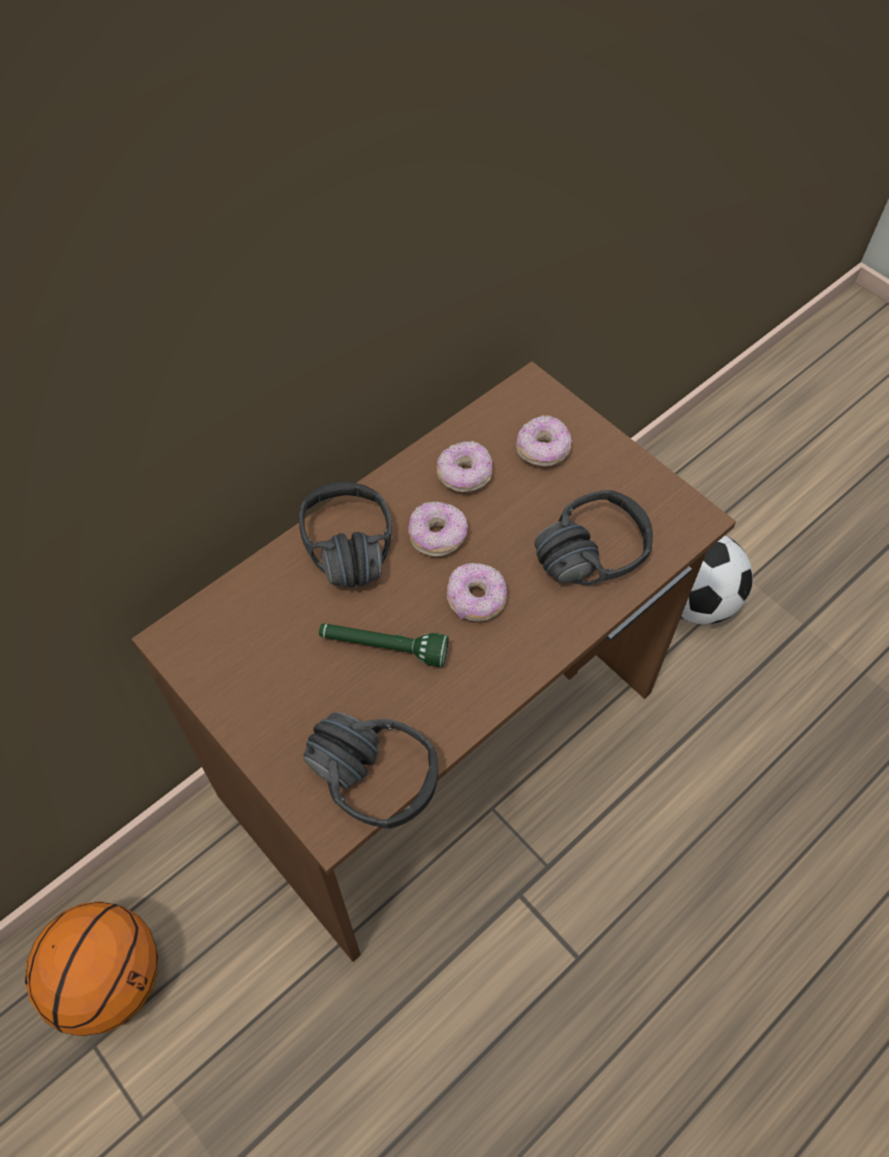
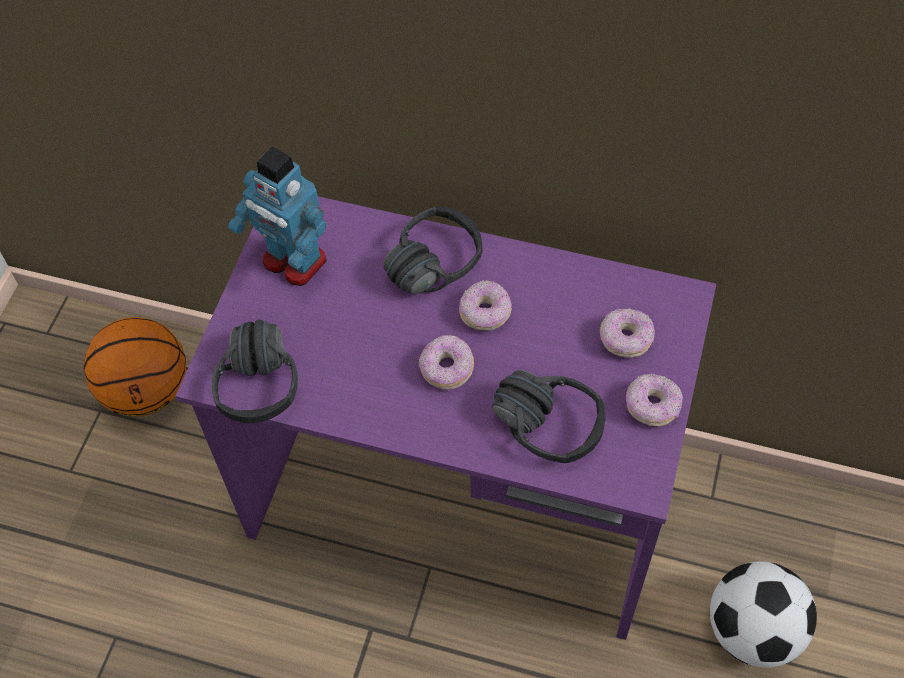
camera: 60 degrees right, 0 degrees up
(247, 667) = (293, 262): none -> toy robot
(383, 648) = (363, 333): green flashlight -> none
(445, 746) = (460, 501): brown desk -> purple desk
(464, 475) = (556, 300): donut -> donut (652, 406)

